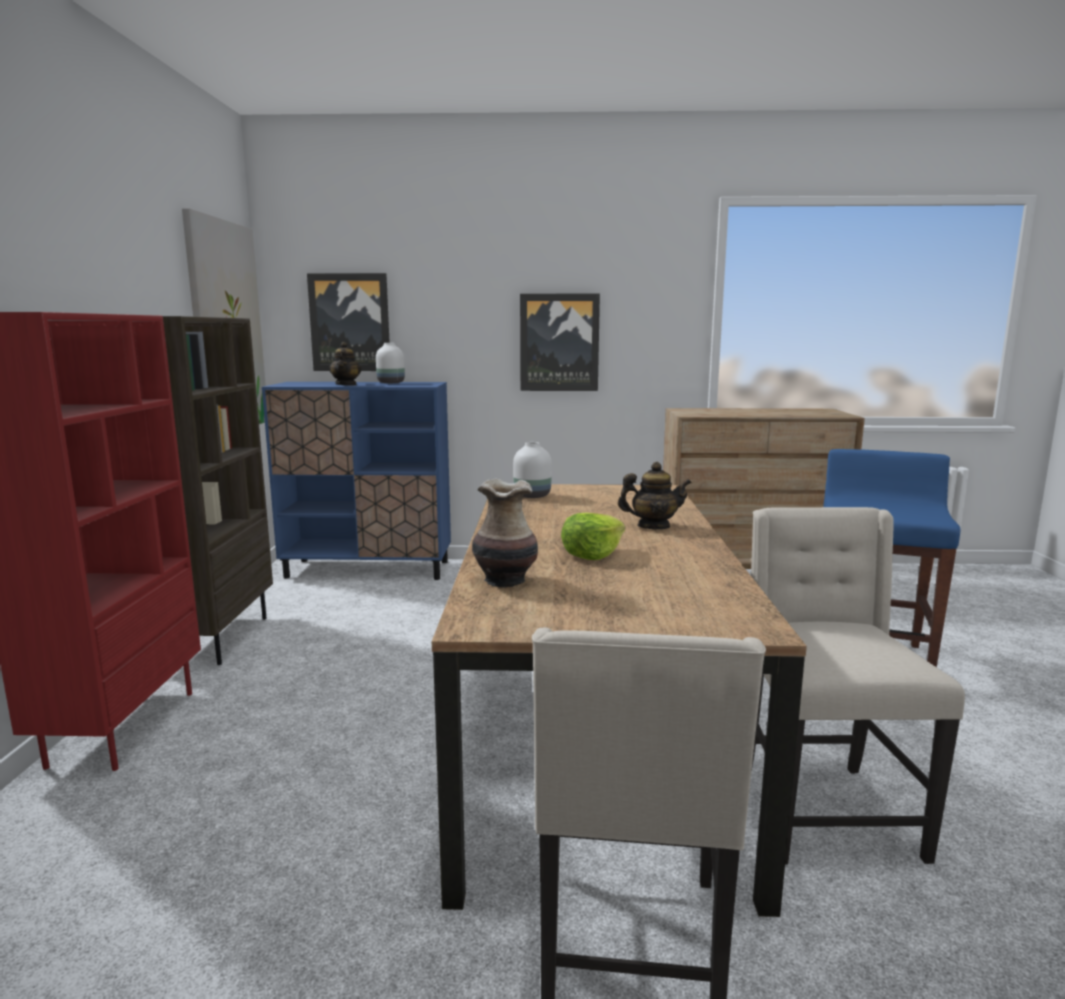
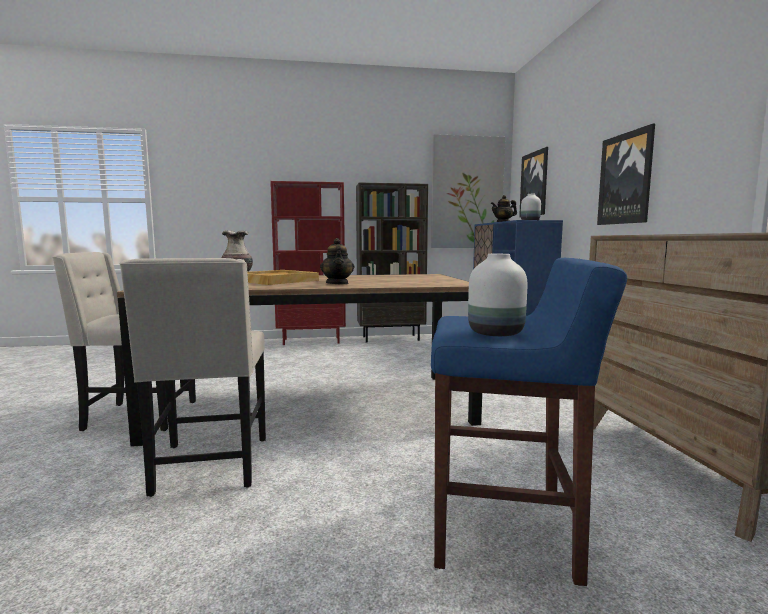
camera: 80 degrees right, 5 degrees down
(531, 496) = (409, 276): white vase -> white vase (496, 333)
(592, 554) = (276, 280): lettuce -> beige tray
(822, 810) = (210, 466): beige chair -> beige chair turned 90 degrees clockwise

